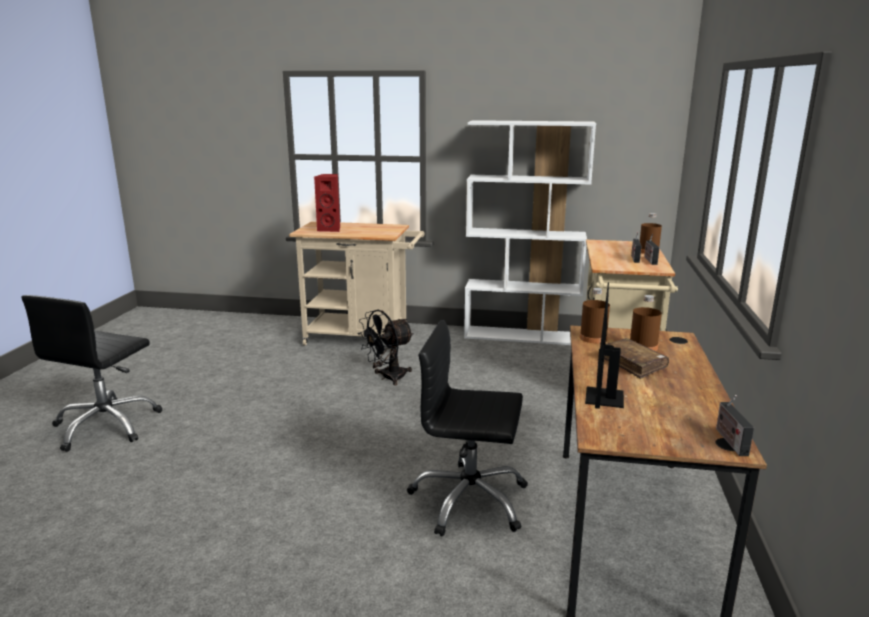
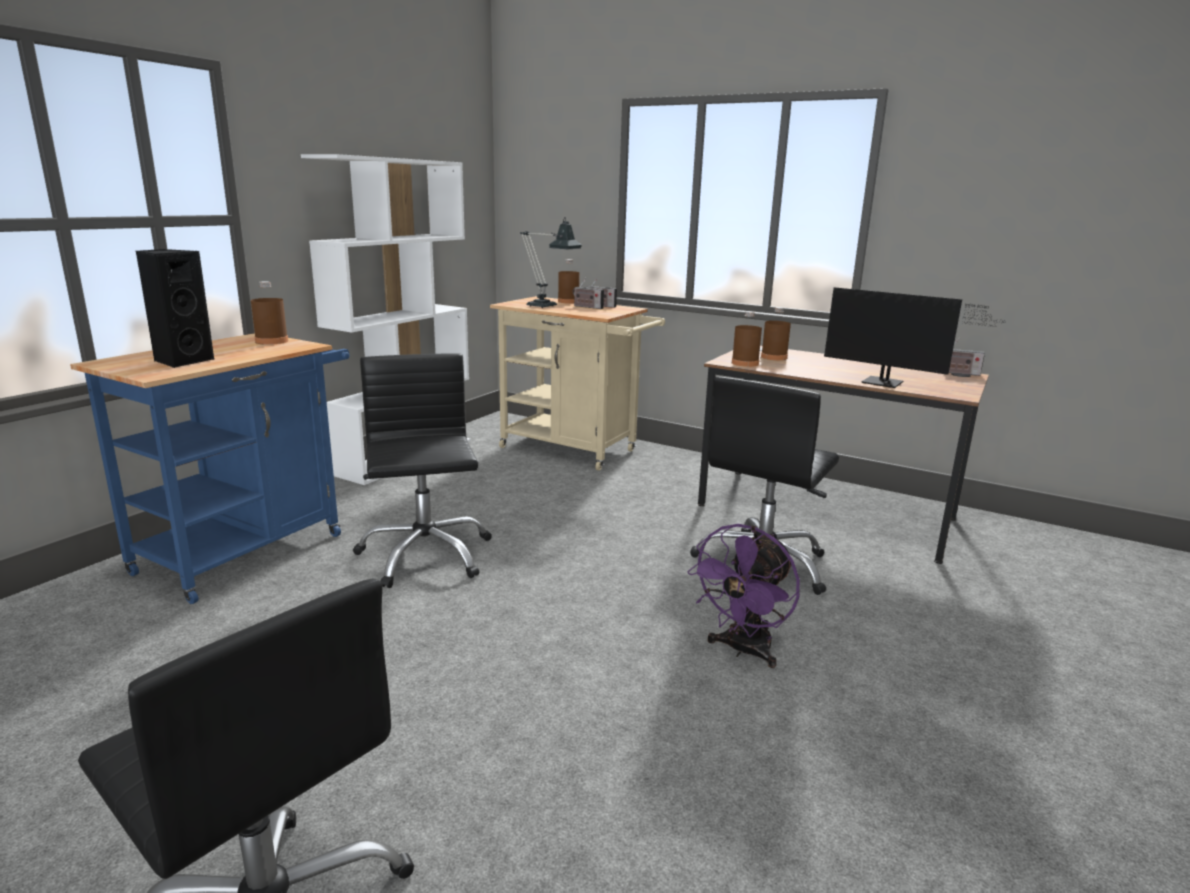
camera: 70 degrees left, 0 degrees up
(330, 229) = (182, 361): red speaker -> black speaker
(330, 504) = (743, 650): none -> purple fan
(363, 338) = (251, 548): beige cart -> blue cart
(388, 378) = (425, 555): black fan -> black office chair
(389, 230) = (271, 341): none -> brown bottle
(608, 250) = (547, 307): none -> table lamp
(633, 364) = (813, 365): brown book -> none

